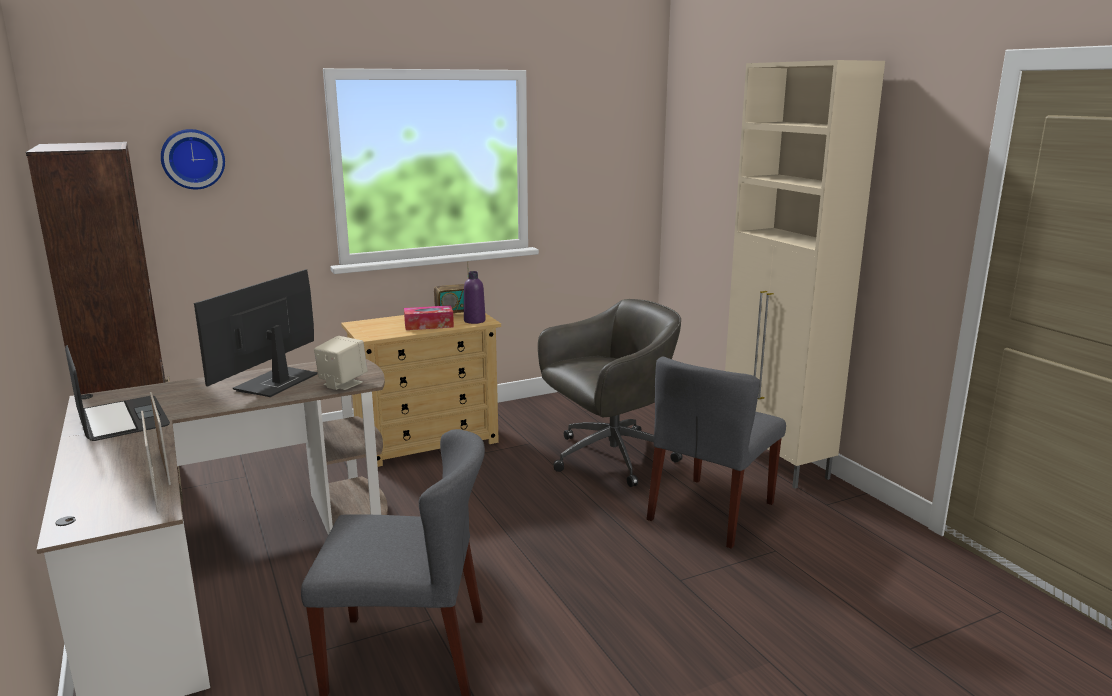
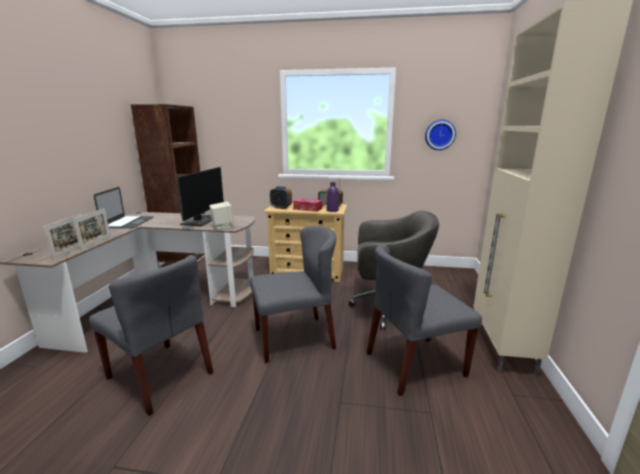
camera: 35 degrees right, 0 degrees up
(193, 159) = (220, 116): wall clock -> wall clock (439, 135)
(275, 383) = (200, 221): monitor -> monitor turned 135 degrees clockwise
(377, 331) = (281, 207): none -> alarm clock
(535, 536) = (294, 338): none -> grey chair

